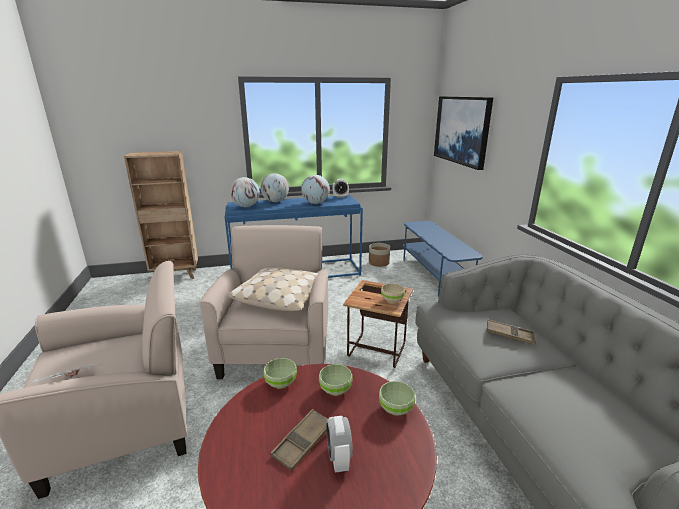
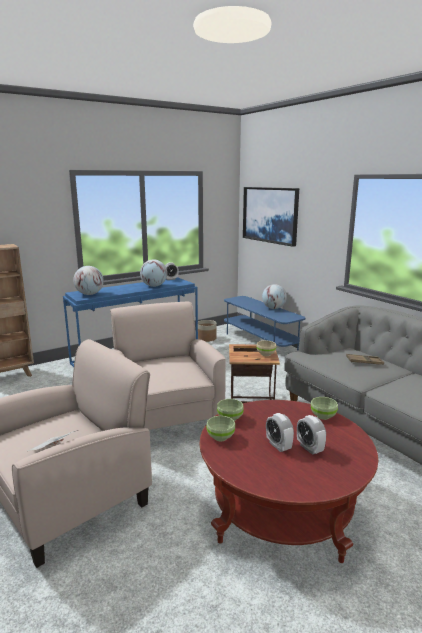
camera: 20 degrees left, 5 degrees down
(275, 201) = (113, 288): globe -> globe (273, 308)
(281, 296) = (172, 365): beige pillow -> none
(303, 442) = (278, 446): brown tray -> alarm clock
(335, 389) = (273, 414): green bowl -> green bowl (220, 437)

